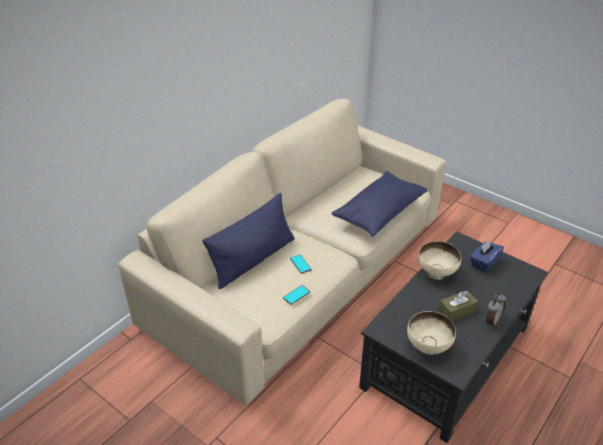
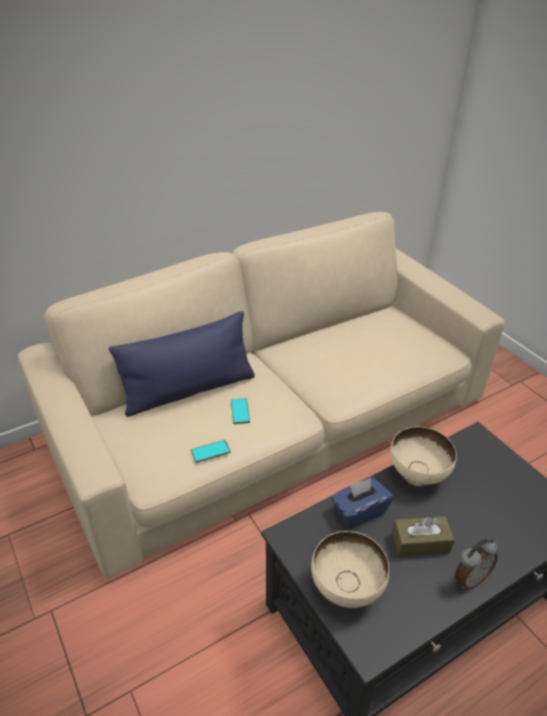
camera: 20 degrees right, 0 degrees up
(379, 213) = (382, 370): blue pillow -> none
(484, 262) = (499, 479): blue tissue box -> blue tissue box (359, 511)

